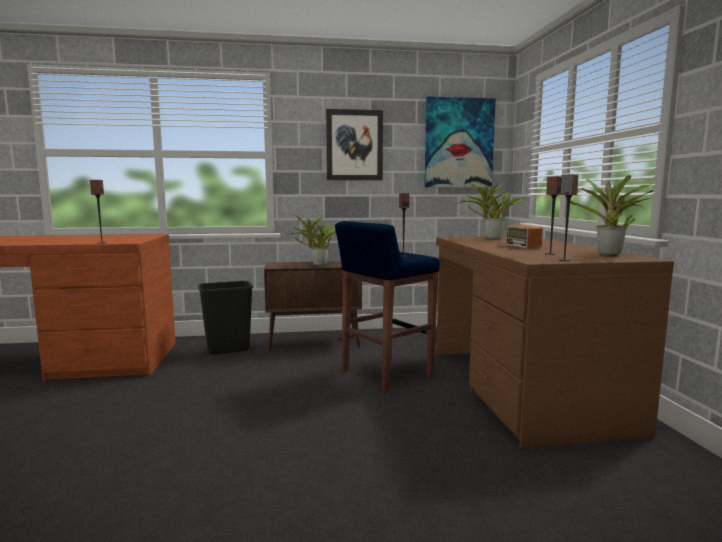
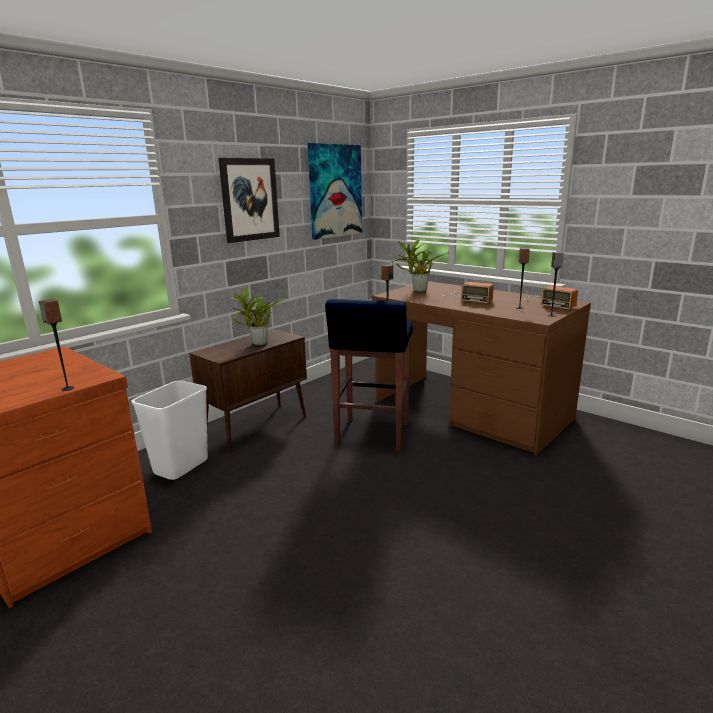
camera: 40 degrees left, 10 degrees up
(228, 349) = (181, 466): black trash can -> white trash can
(609, 255) = (548, 302): potted plant -> radio

